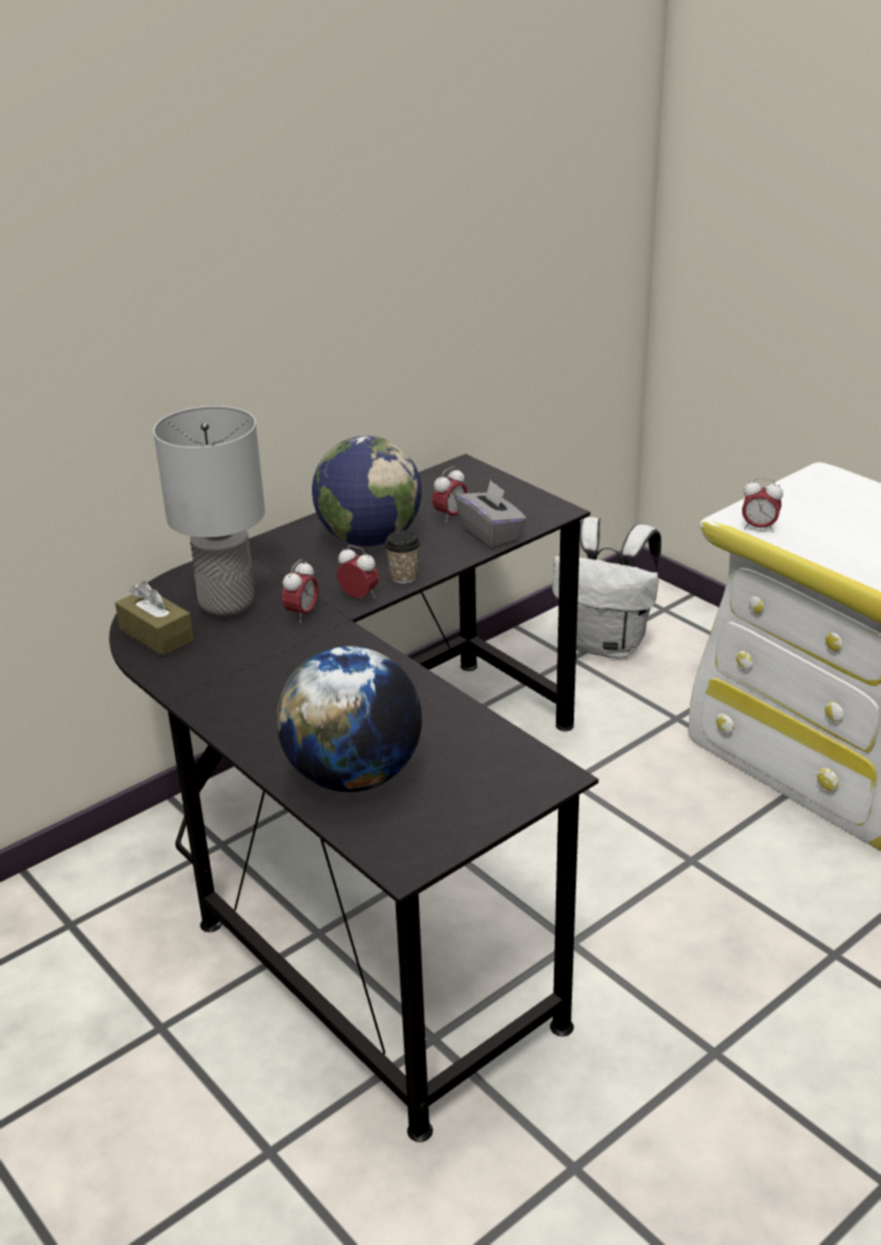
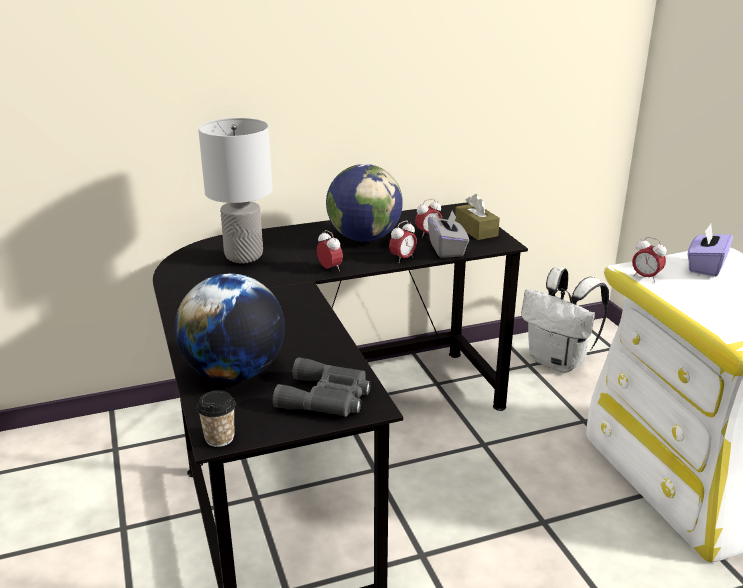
camera: 20 degrees right, 5 degrees down
(156, 634) = (188, 265): brown tissue box -> brown tissue box (476, 230)
(302, 614) = (285, 271): alarm clock -> alarm clock (402, 259)
(404, 577) = (368, 263): cup -> cup (219, 438)
(493, 778) = (326, 397): none -> grey binoculars
(817, 498) = (705, 266): none -> purple tissue box

